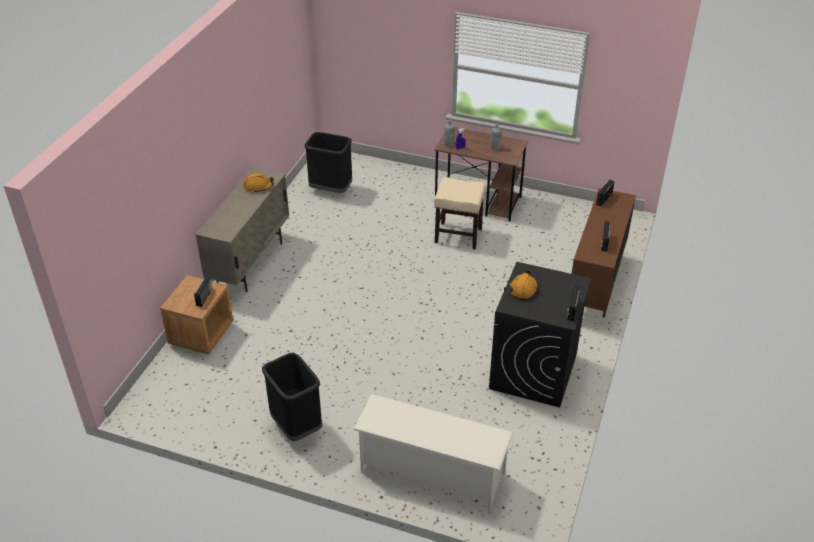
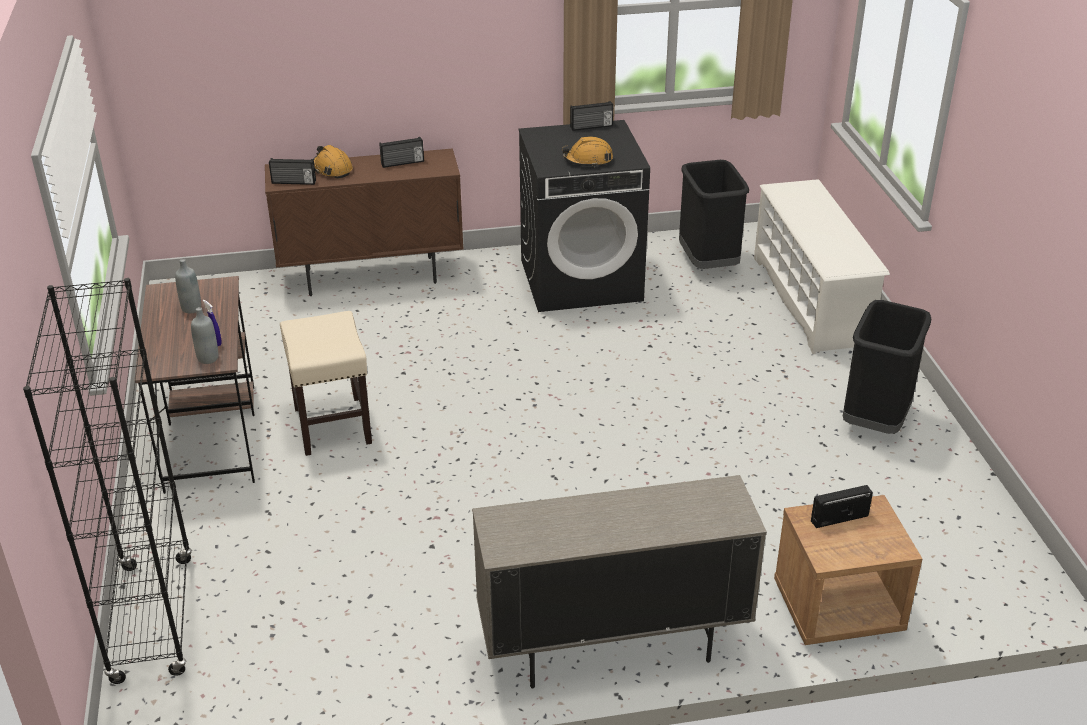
camera: 120 degrees left, 5 degrees down
(258, 186) = (547, 523): orange hard hat -> orange hard hat (332, 169)
(330, 190) = (283, 649): black trash can -> black trash can (708, 263)
(374, 167) = (153, 619): none -> black bookcase

